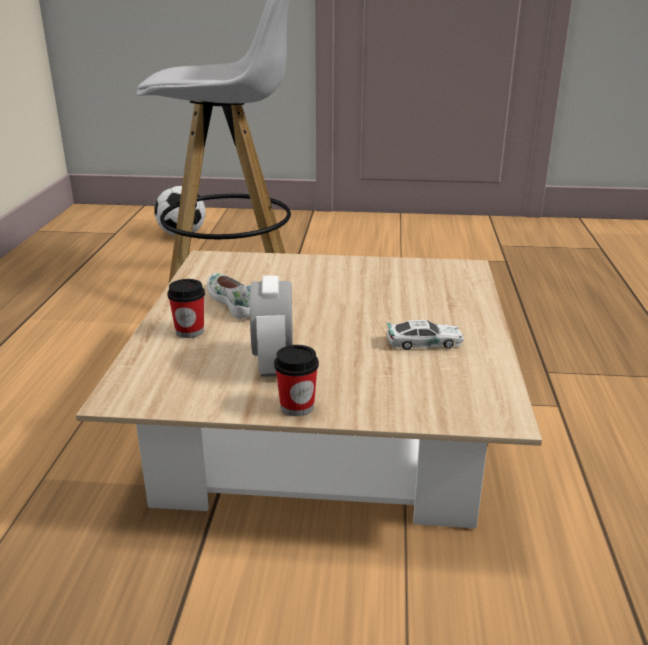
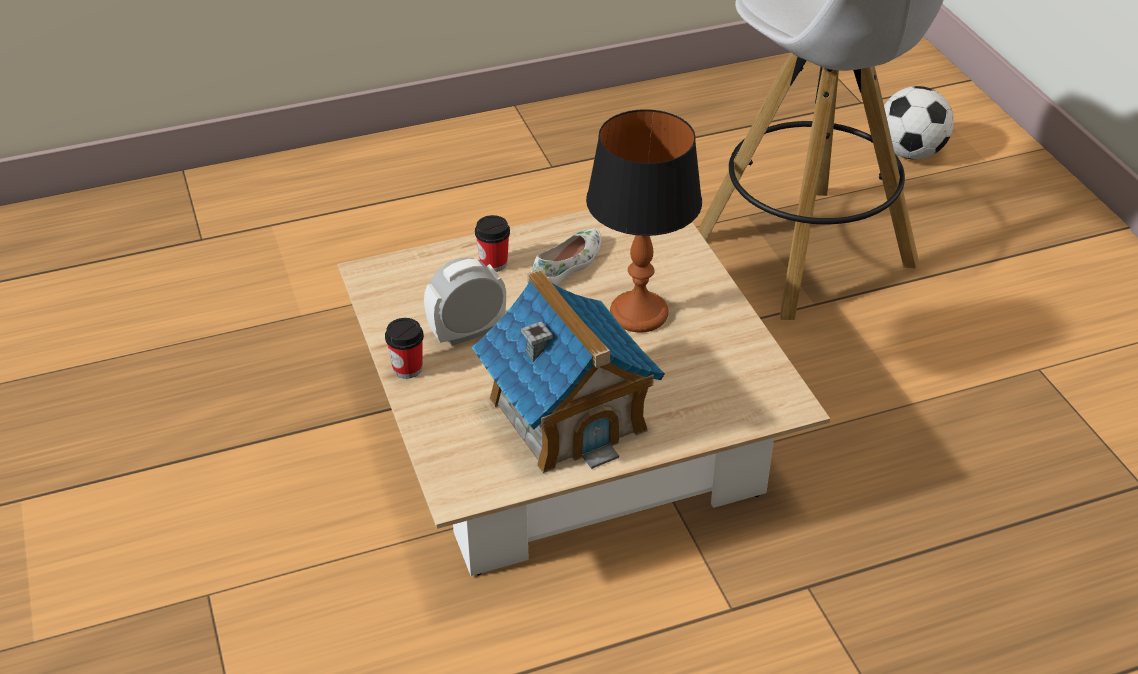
camera: 65 degrees right, 15 degrees up
(323, 290) = (638, 313): none -> table lamp
(424, 342) = (567, 414): toy car -> toy house

